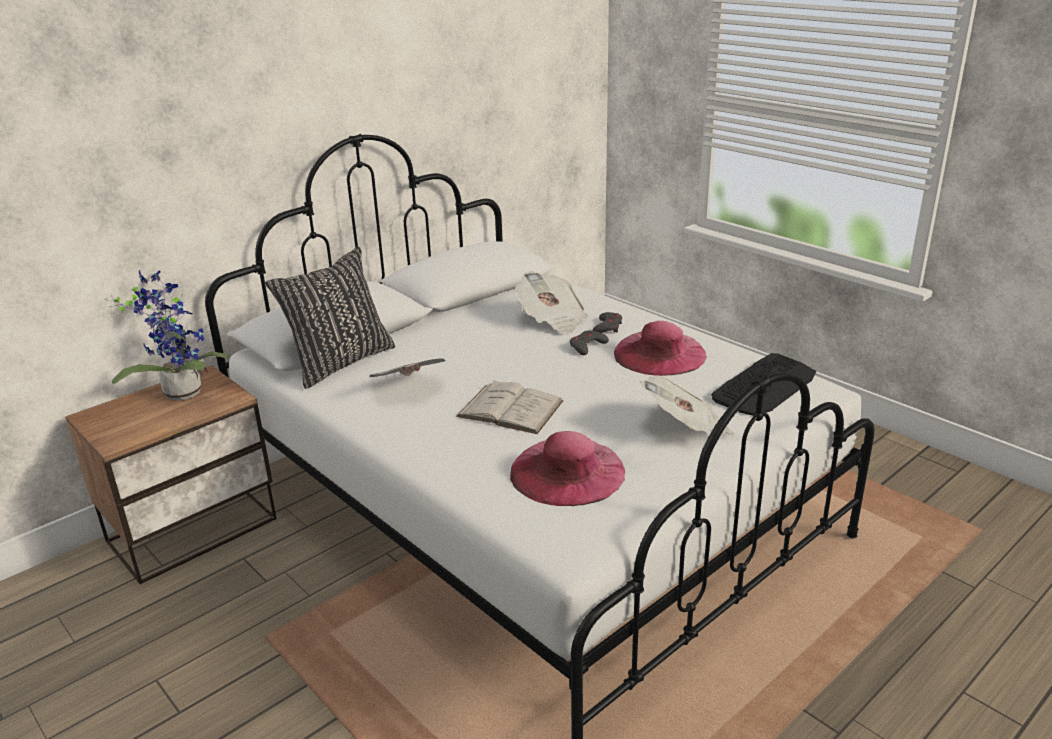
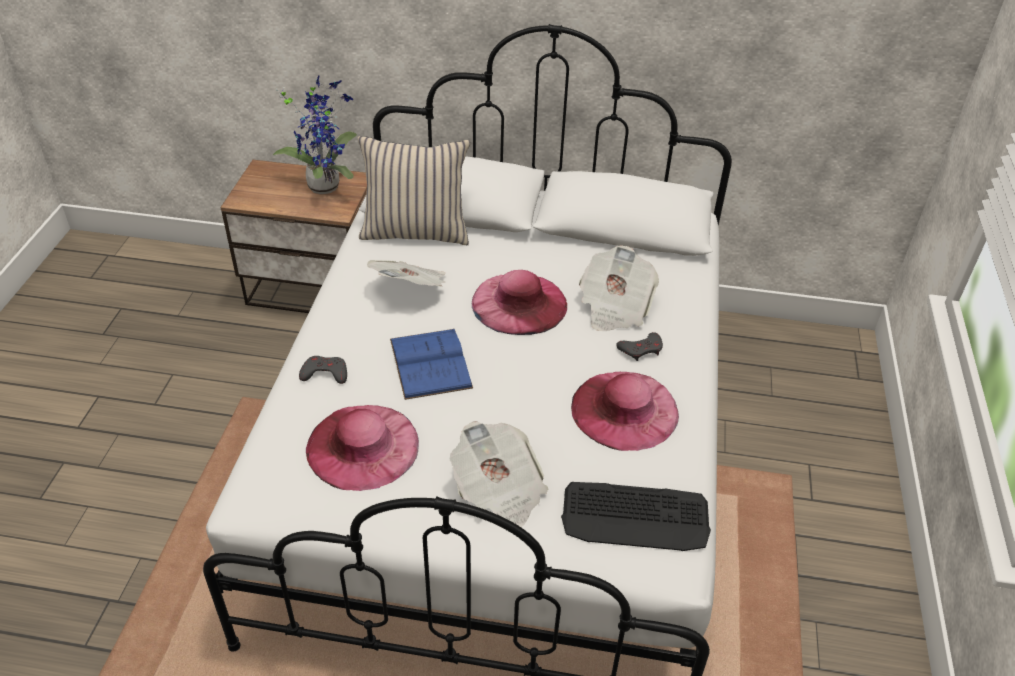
camera: 50 degrees right, 15 degrees up
(340, 362) = (415, 232): black pillow -> beige pillow
(495, 351) = (519, 303): none -> pink hat
(510, 409) = (430, 363): white book -> blue book
(587, 346) = (588, 354): grey game controller -> grey game controller (325, 373)

